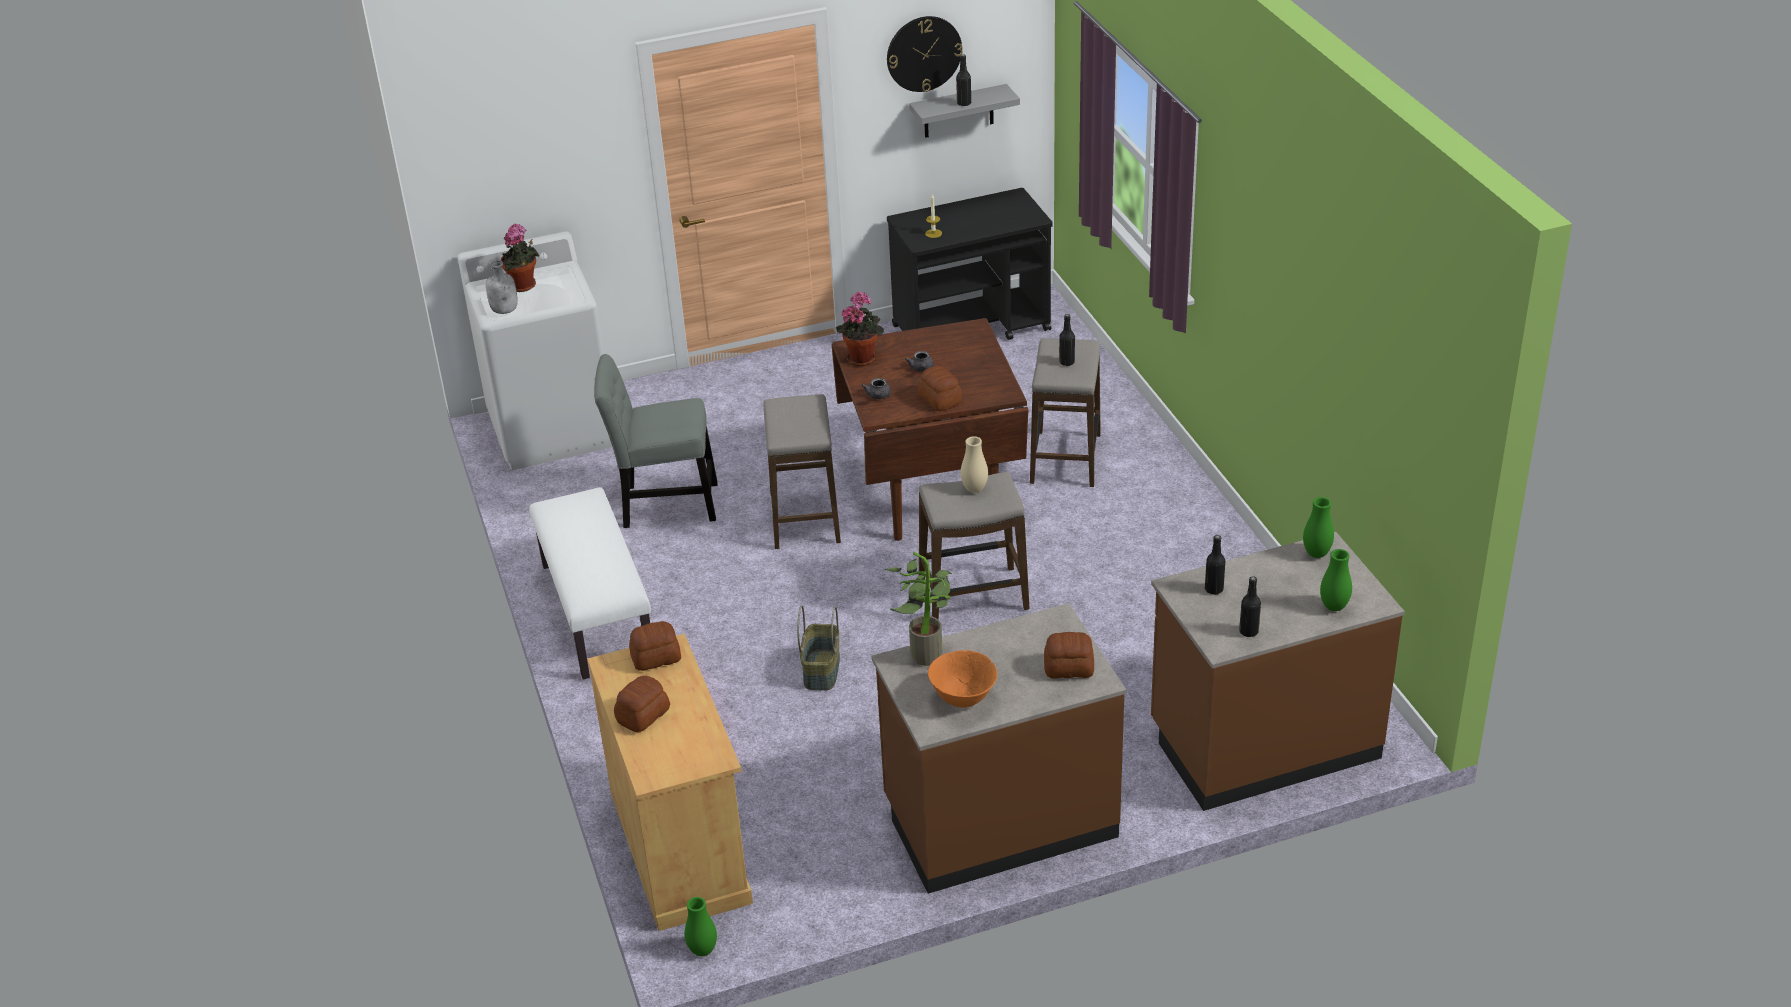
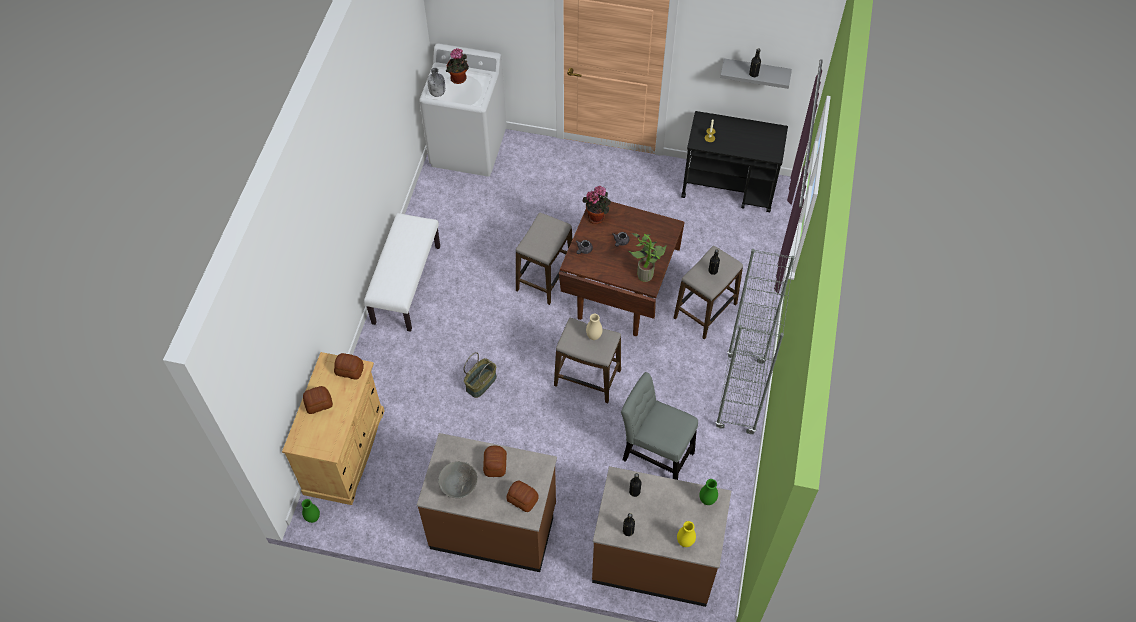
camera: 30 degrees right, 20 degrees up
(664, 504) = (485, 230): grey chair -> grey chair (655, 453)
(924, 53) = (739, 36): wall clock -> none
(926, 652) = (465, 447): potted plant -> potted plant (646, 274)
(939, 400) = (612, 270): bread -> bread (495, 465)
(962, 697) = (459, 487): orange bowl -> grey bowl
(1198, 521) = (740, 394): none -> grey bookcase
(1334, 607) = (685, 541): green vase -> yellow vase

